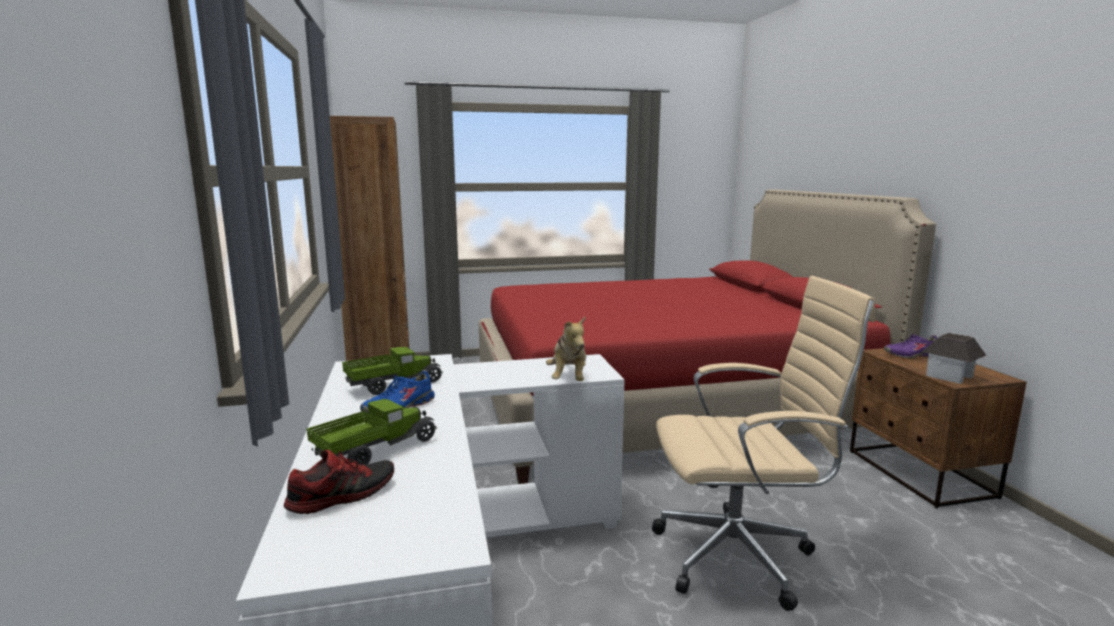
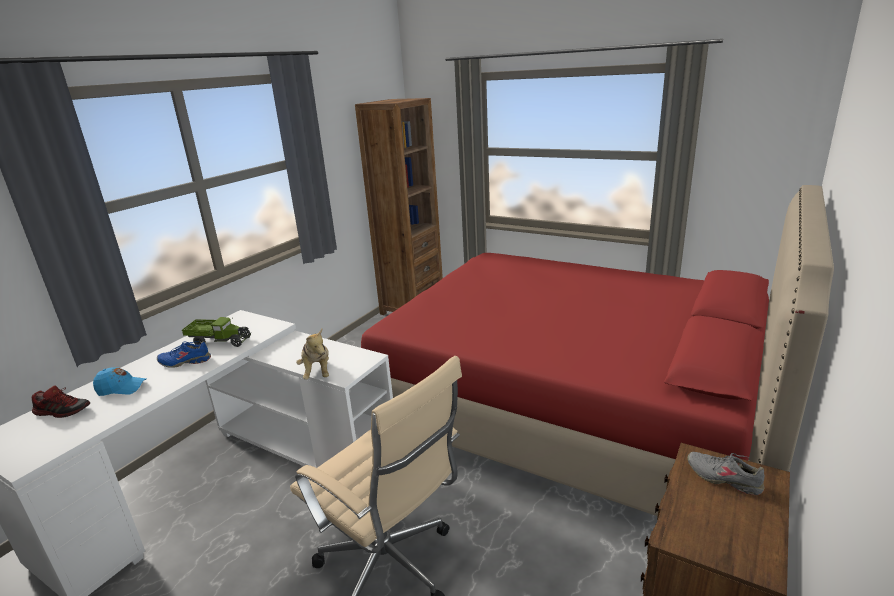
camera: 45 degrees right, 10 degrees up
(375, 450) = (121, 388): toy truck -> blue cap
(569, 379) = (317, 372): plush toy -> plush toy turned 60 degrees counterclockwise
(910, 355) = (723, 478): purple shoe -> grey shoe
(949, 376) = (690, 528): toy house -> none

